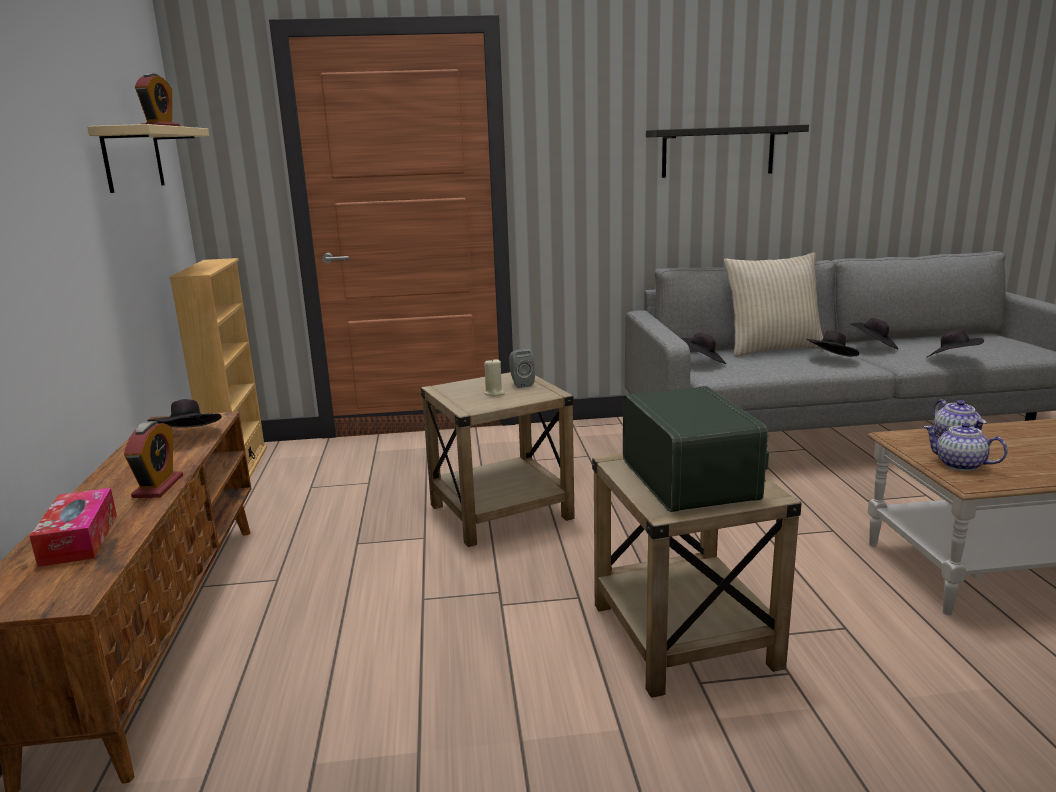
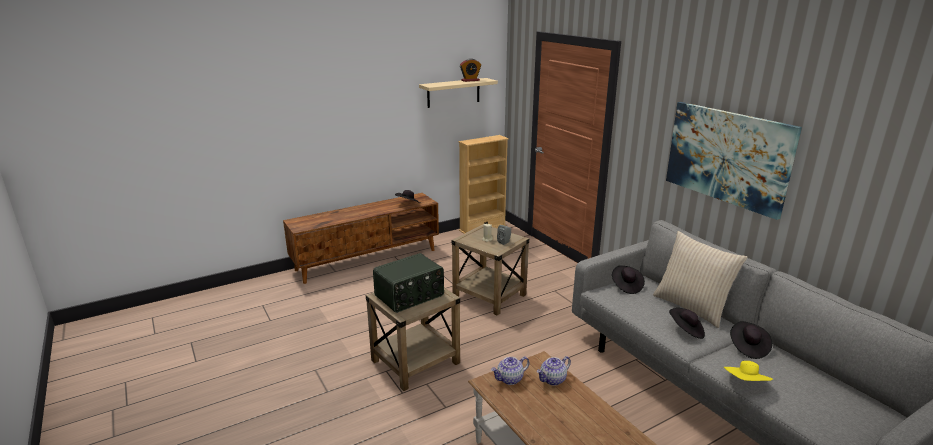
camera: 65 degrees right, 5 degrees up
(79, 539) = (329, 217): tissue box -> none
(158, 486) = (366, 214): alarm clock -> none
(717, 152) = (727, 156): black shelf -> picture
(952, 360) = (746, 384): black hat -> yellow hat
(959, 465) = (510, 379): teapot -> teapot turned 135 degrees counterclockwise

